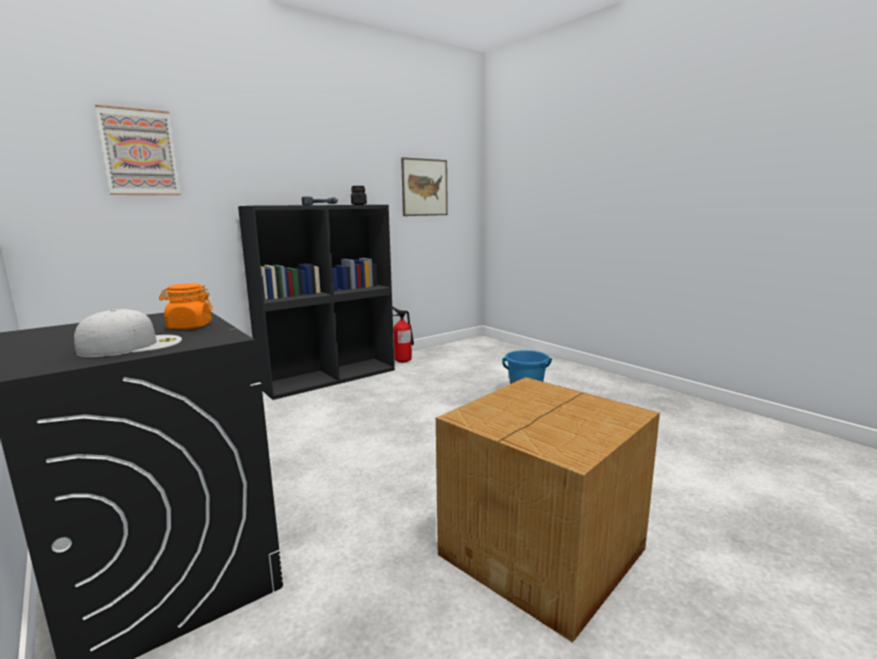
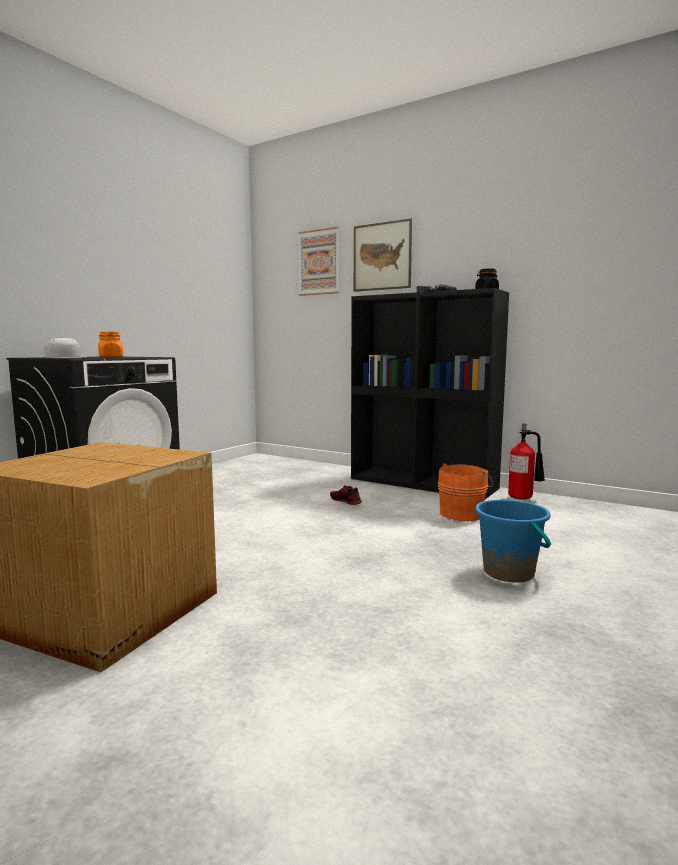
camera: 70 degrees right, 5 degrees down
(342, 413) = (346, 501): none -> shoe
(418, 382) = (463, 513): none -> orange bucket
(424, 187) = (616, 261): picture -> picture (382, 256)

